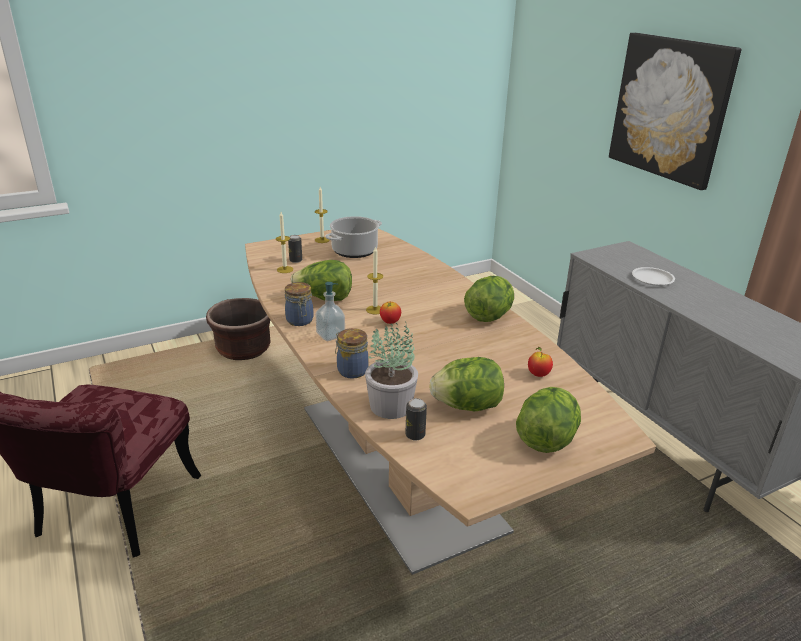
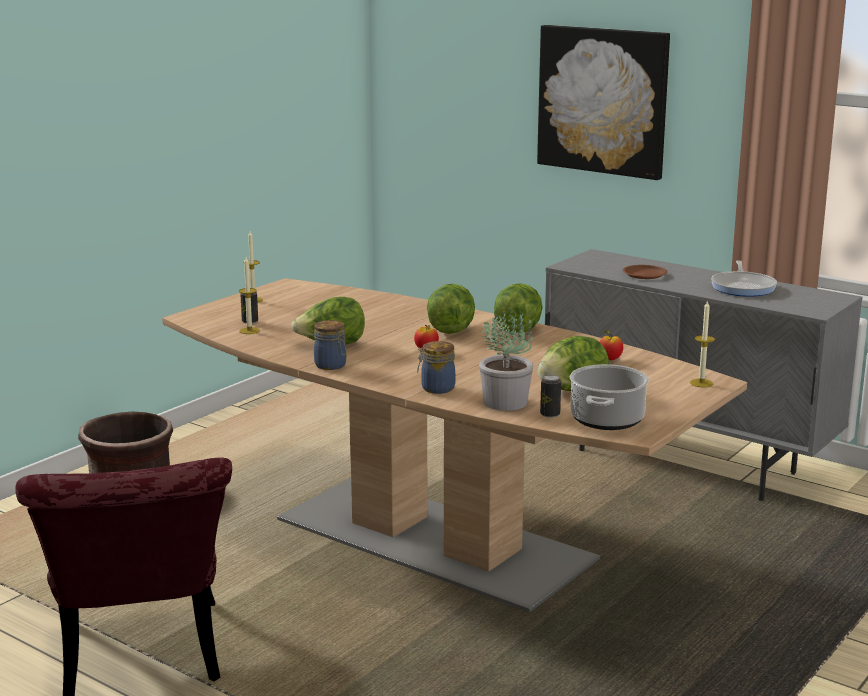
camera: 25 degrees left, 10 degrees down
(330, 335) = (379, 369): soap dispenser -> none
(355, 251) = (306, 303): cooking pot -> cooking pot (606, 419)
(375, 310) = (398, 344): candle -> candle (701, 383)
(546, 440) = (660, 395): lettuce -> lettuce (450, 330)
(652, 279) = (645, 275): white plate -> brown plate
(740, 314) = (743, 287): none -> frying pan

